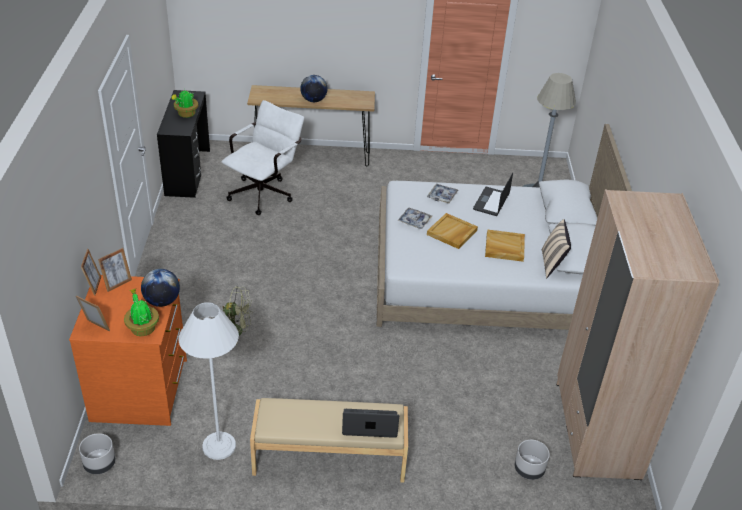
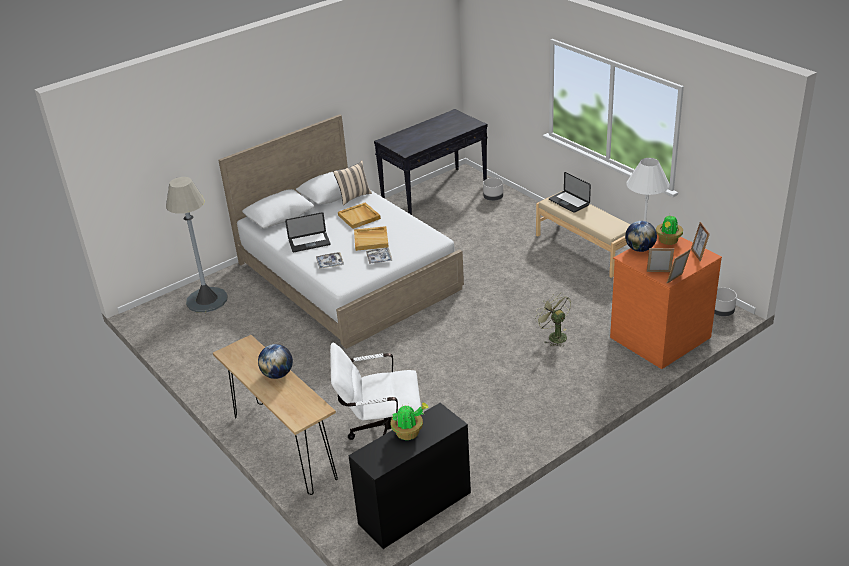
camera: 125 degrees left, 5 degrees down
(596, 429) = (434, 193): beige wardrobe -> black console table

